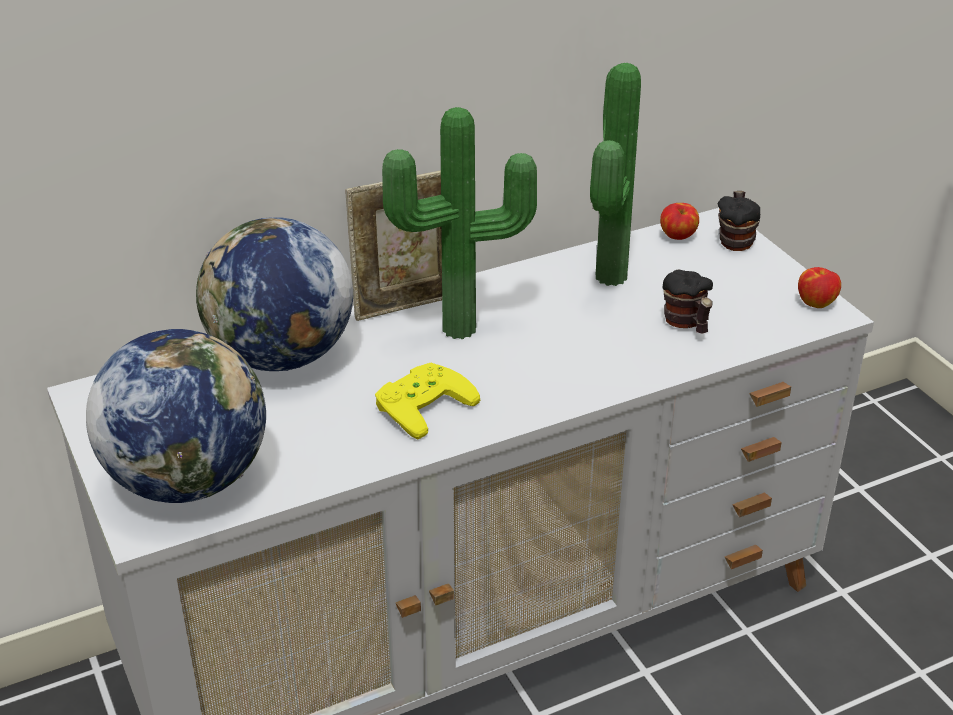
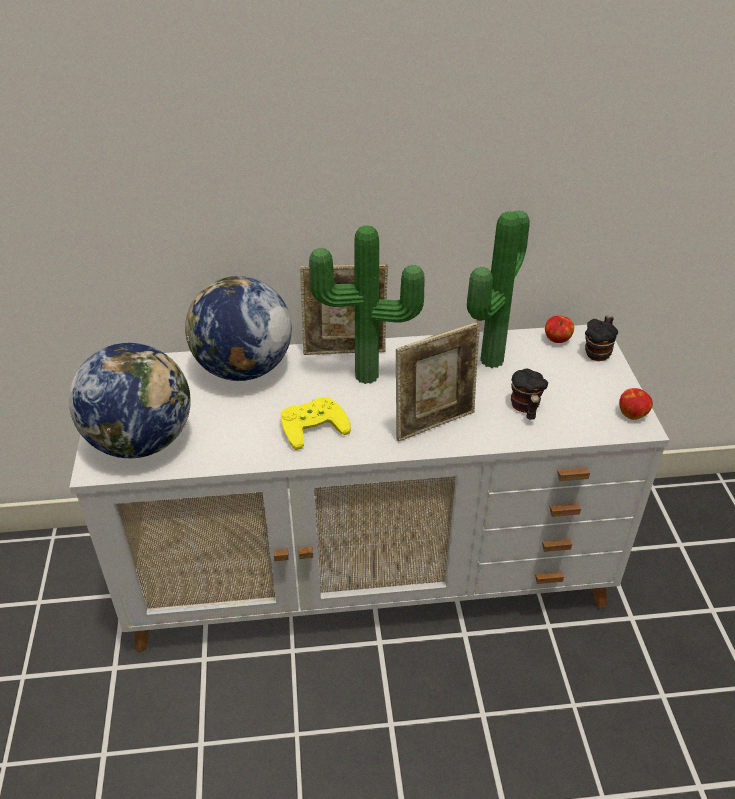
camera: 20 degrees right, 5 degrees up
(582, 366) = (434, 423): none -> picture frame

